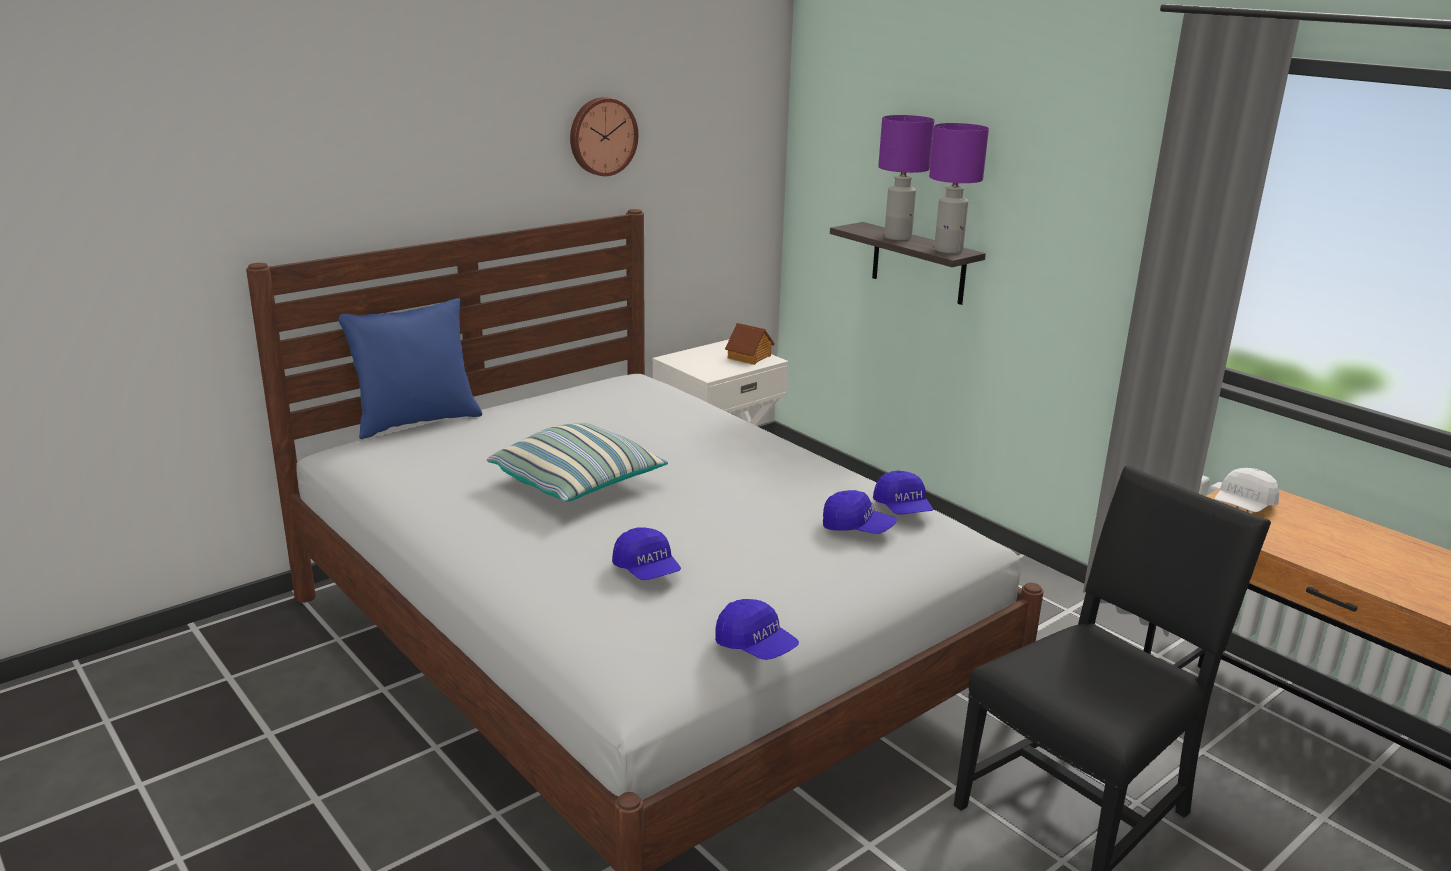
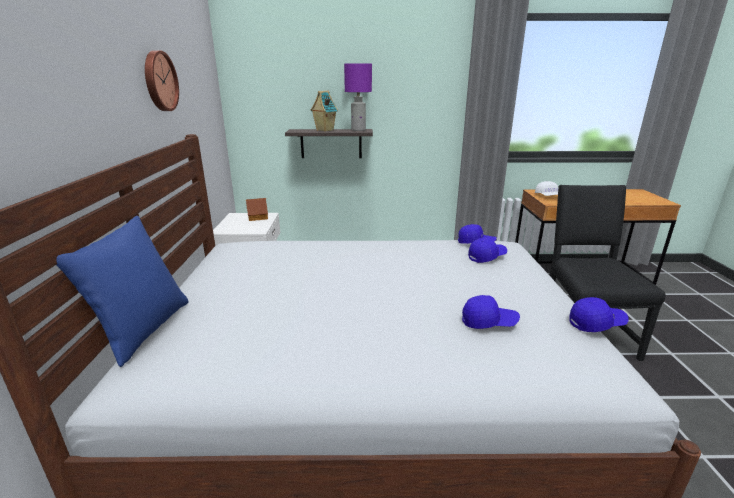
camera: 50 degrees left, 0 degrees up
(578, 484) = (349, 304): pillow -> none
(897, 237) = (324, 130): purple table lamp -> toy house

